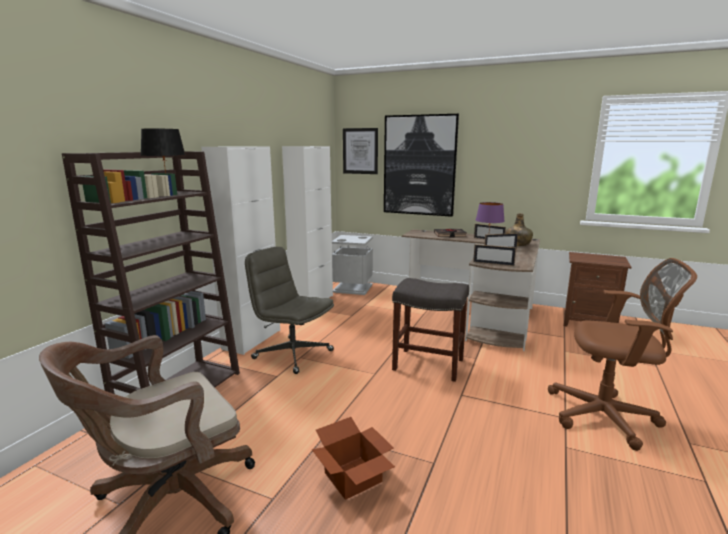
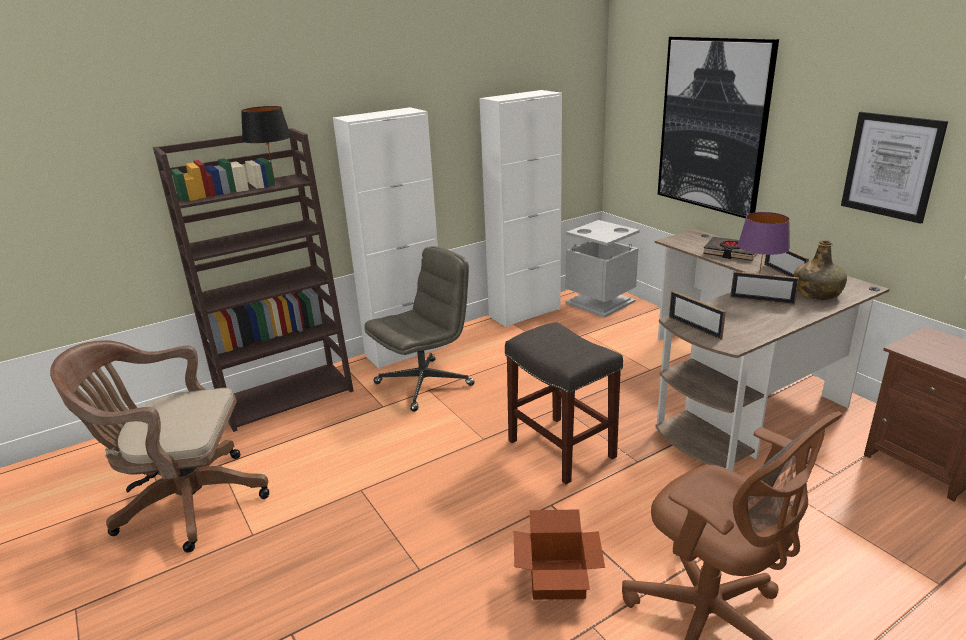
camera: 35 degrees right, 10 degrees up
(292, 354) = (425, 383): grey office chair -> grey office chair turned 75 degrees clockwise
(353, 478) = (330, 548): cardboard box -> cardboard box (556, 580)
(360, 151) = (636, 92): picture -> picture (891, 166)

